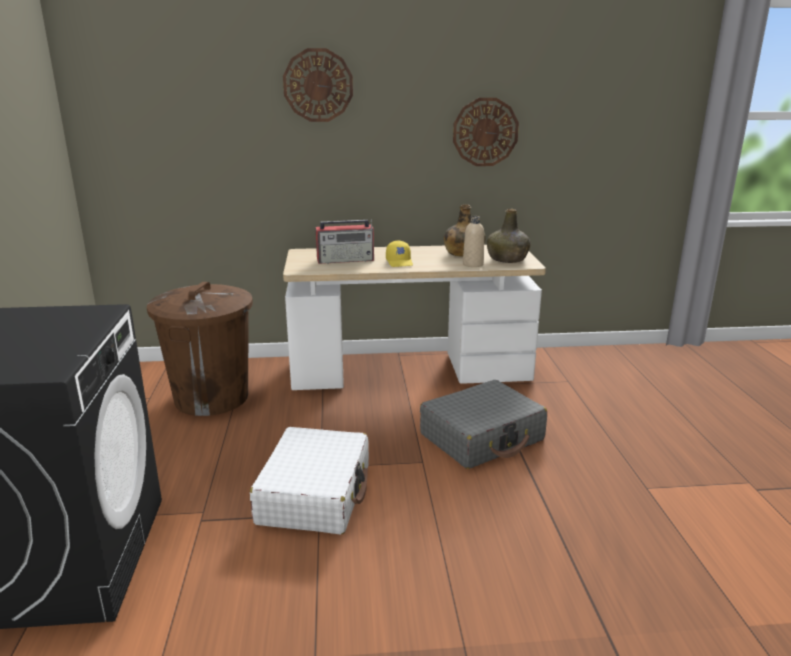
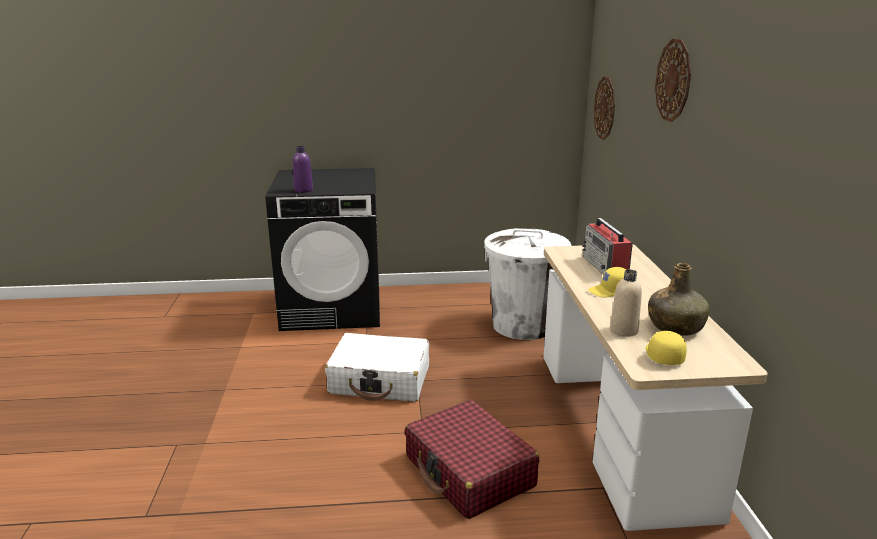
camera: 90 degrees right, 0 degrees up
(58, 351) = (303, 190): none -> purple bottle
(212, 397) = (523, 325): brown trash can -> white trash can
(482, 437) = (469, 472): grey suitcase -> red suitcase
(485, 132) = (770, 182): wall clock -> wall clock (605, 108)
(507, 259) = (663, 355): green bottle -> yellow cap

